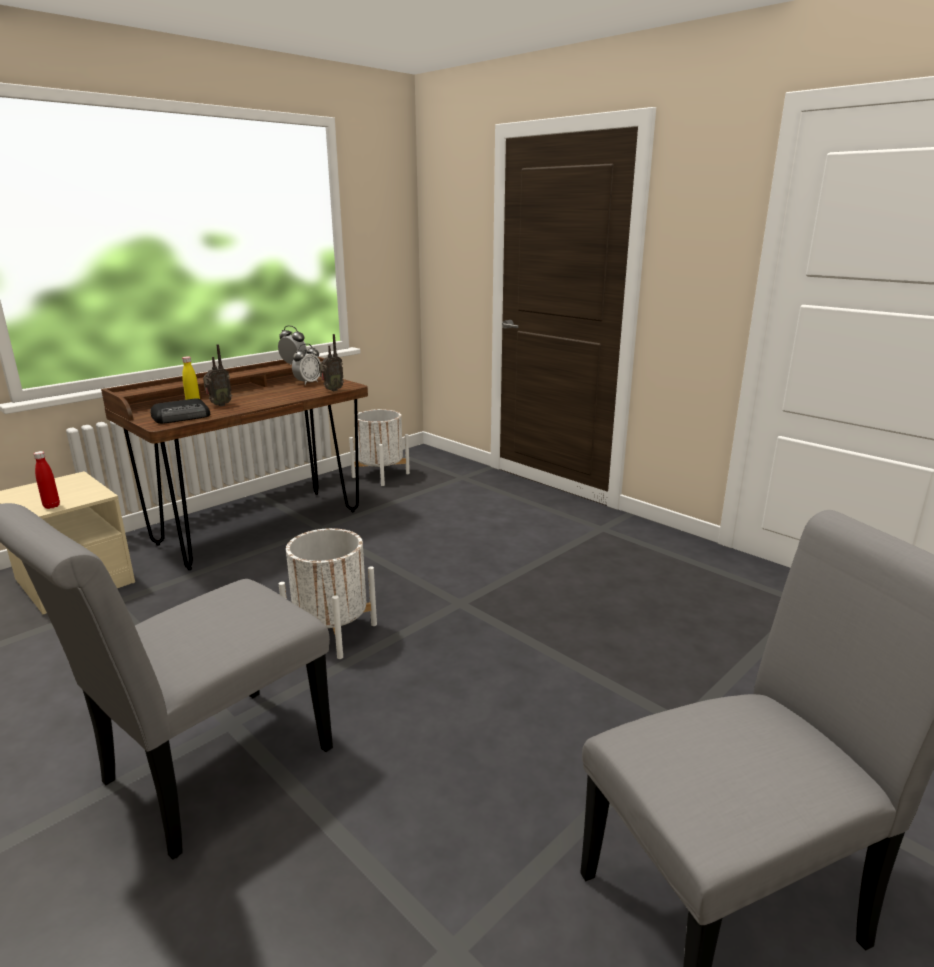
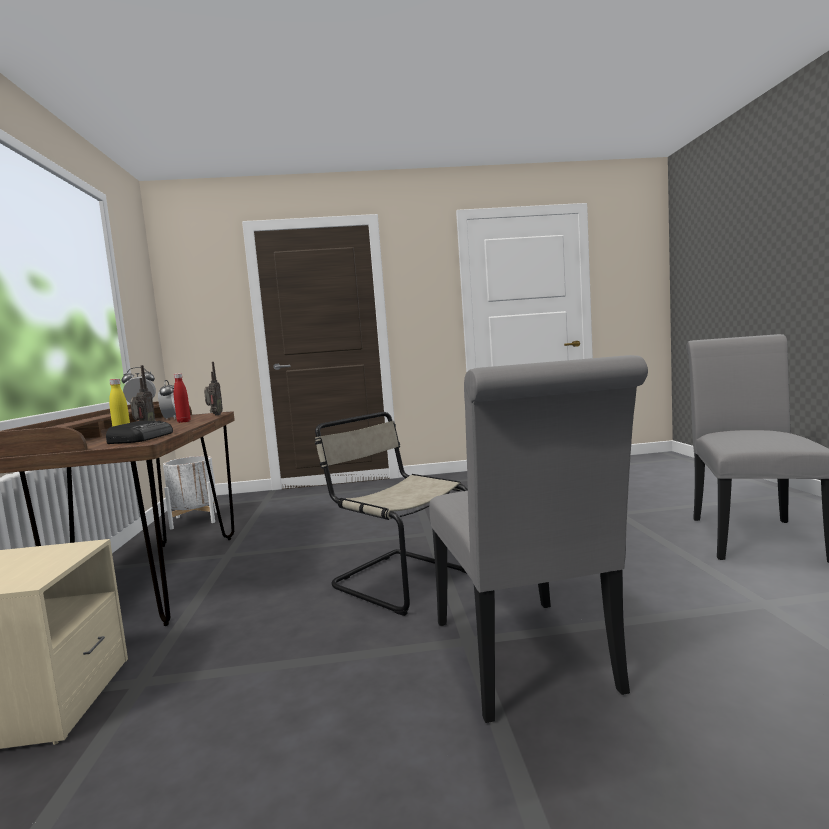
camera: 50 degrees left, 15 degrees down
(51, 506) = (43, 569): red bottle -> red bottle (184, 421)
(332, 633) = (398, 579): white planter -> beige chair

